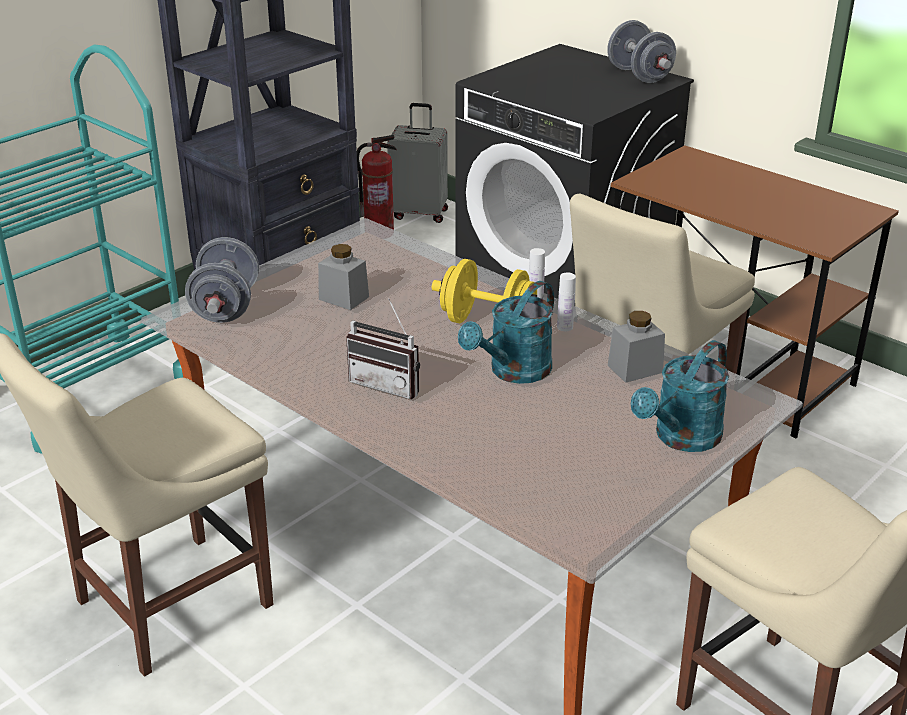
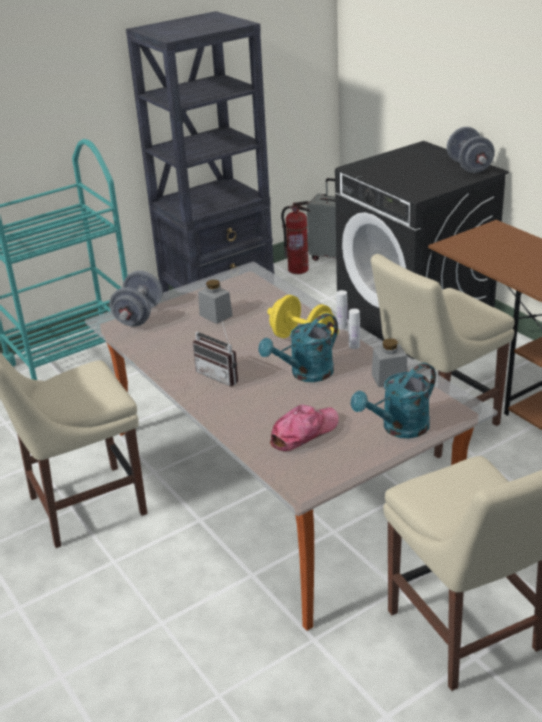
camera: 15 degrees right, 0 degrees up
(548, 457) = (304, 432): none -> cap

